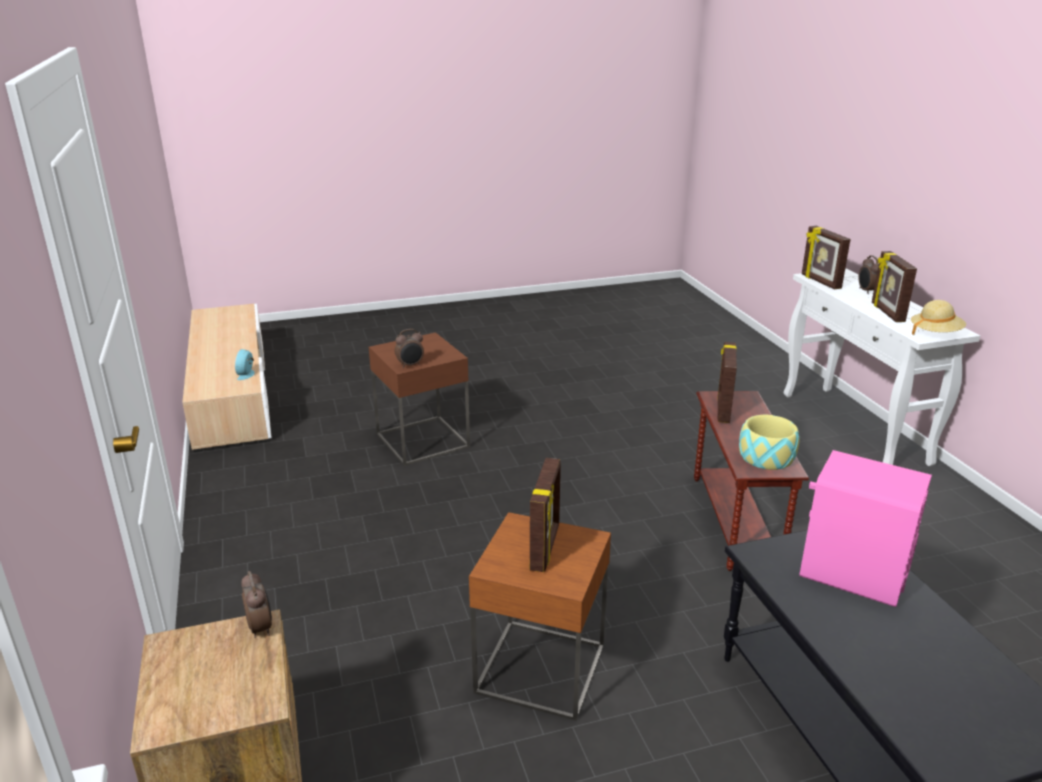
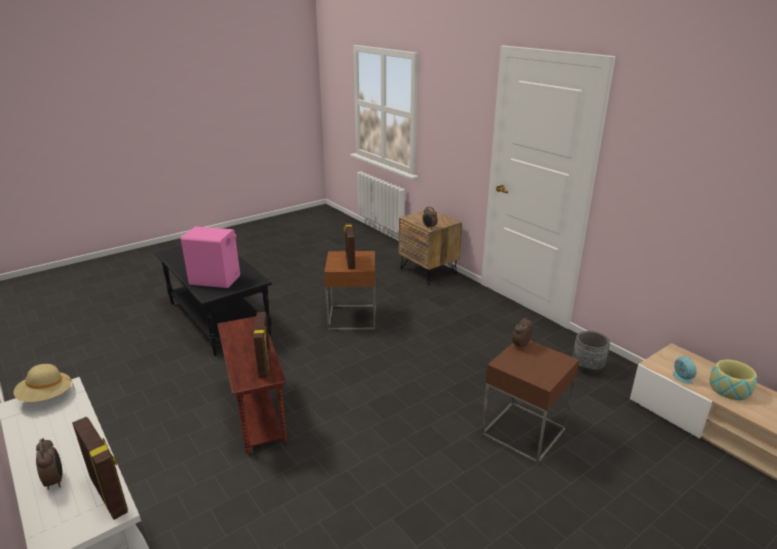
camera: 160 degrees right, 0 degrees up
(254, 482) = (587, 367): none -> grey planter
(767, 457) = (240, 331): bowl -> bowl (729, 389)
(886, 312) = (69, 428): picture frame -> none

